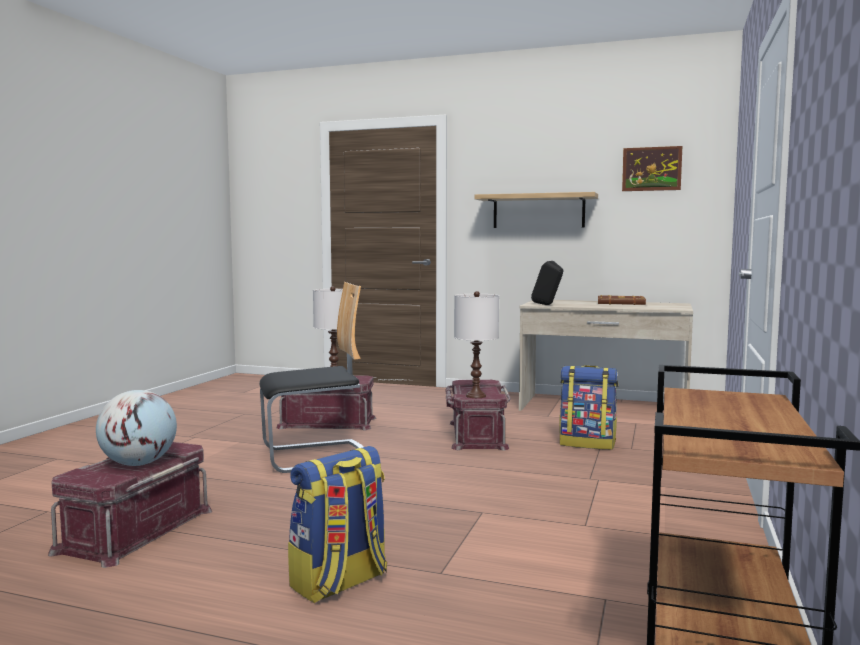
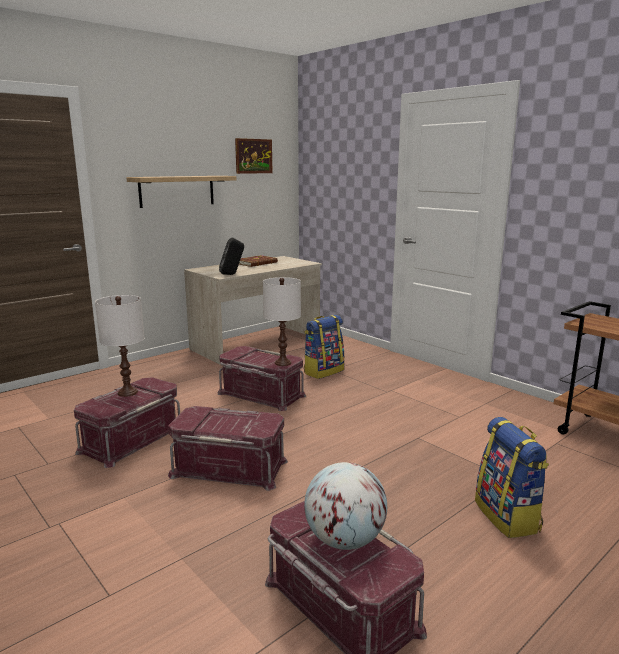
camera: 60 degrees left, 10 degrees up
(315, 456) = (229, 467): chair -> red storage box

